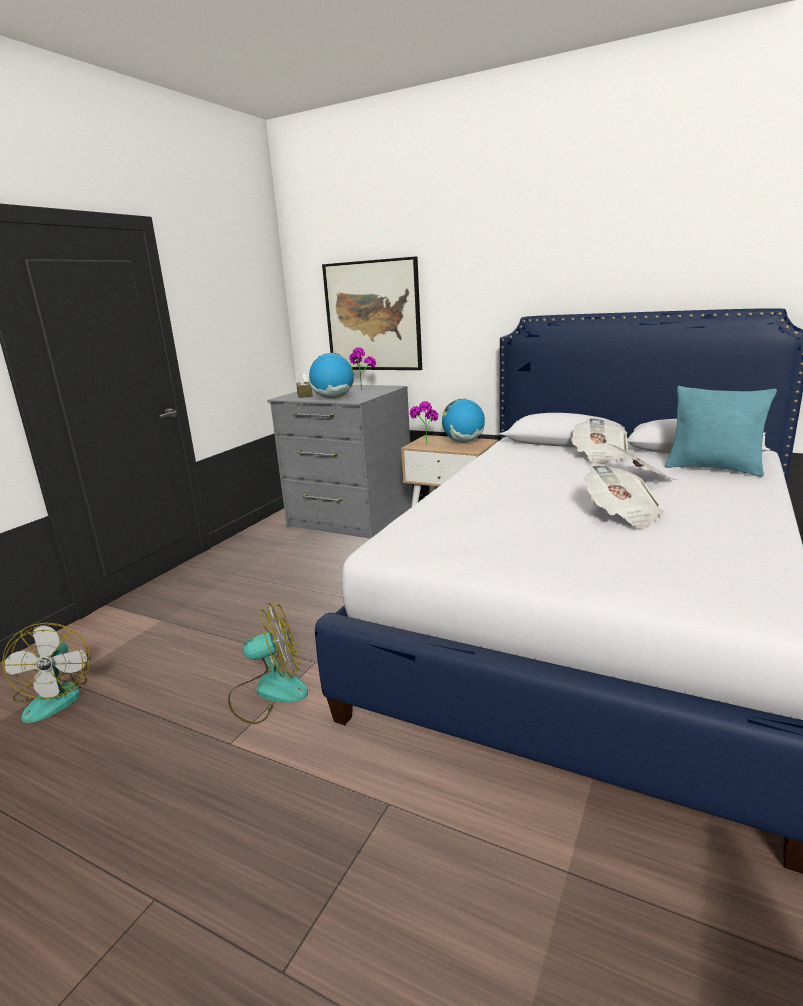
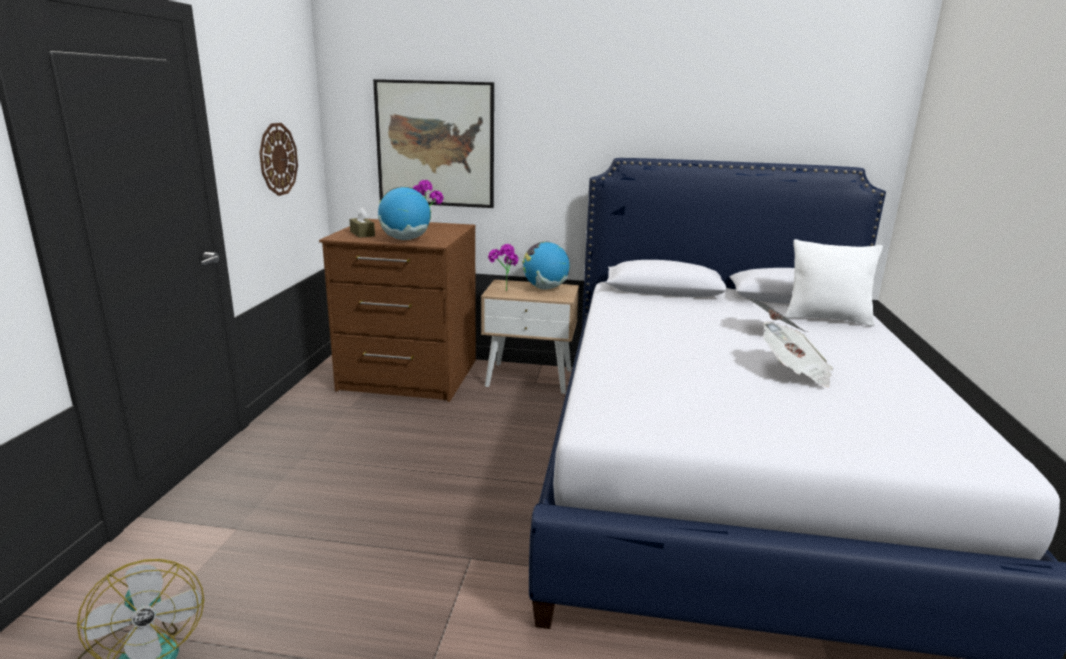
camera: 20 degrees left, 0 degrees up
(240, 335) = (278, 159): none -> wall clock
(268, 692) = (437, 603): fan -> none
(350, 518) = (408, 376): grey dresser -> brown dresser
(598, 456) = (714, 307): newspaper -> none
(713, 468) = (826, 319): turquoise pillow -> white pillow

